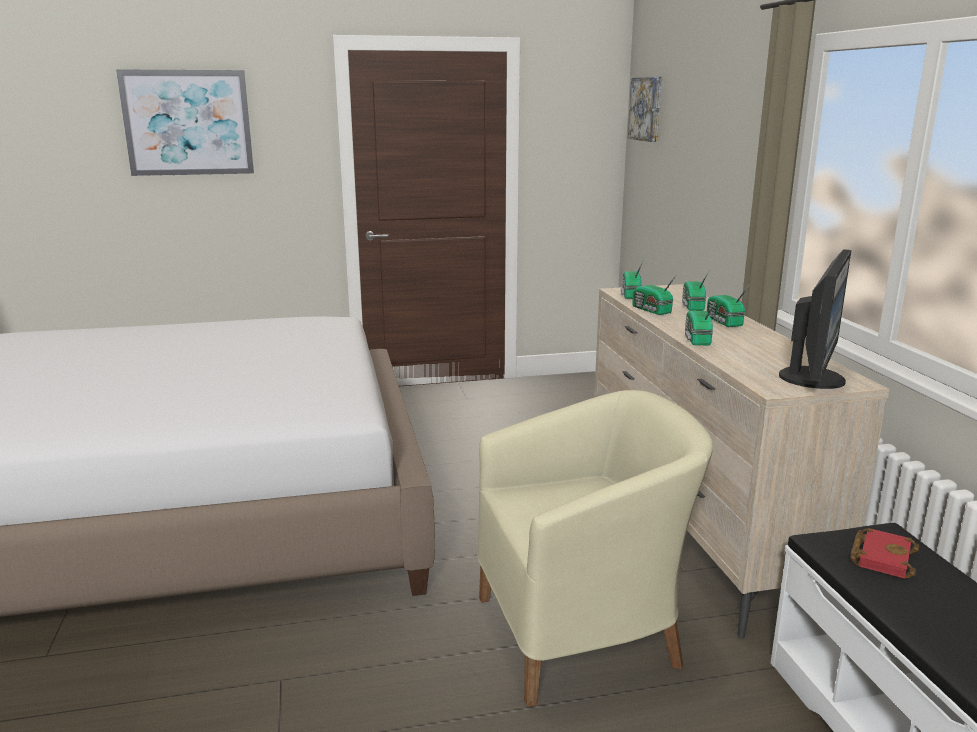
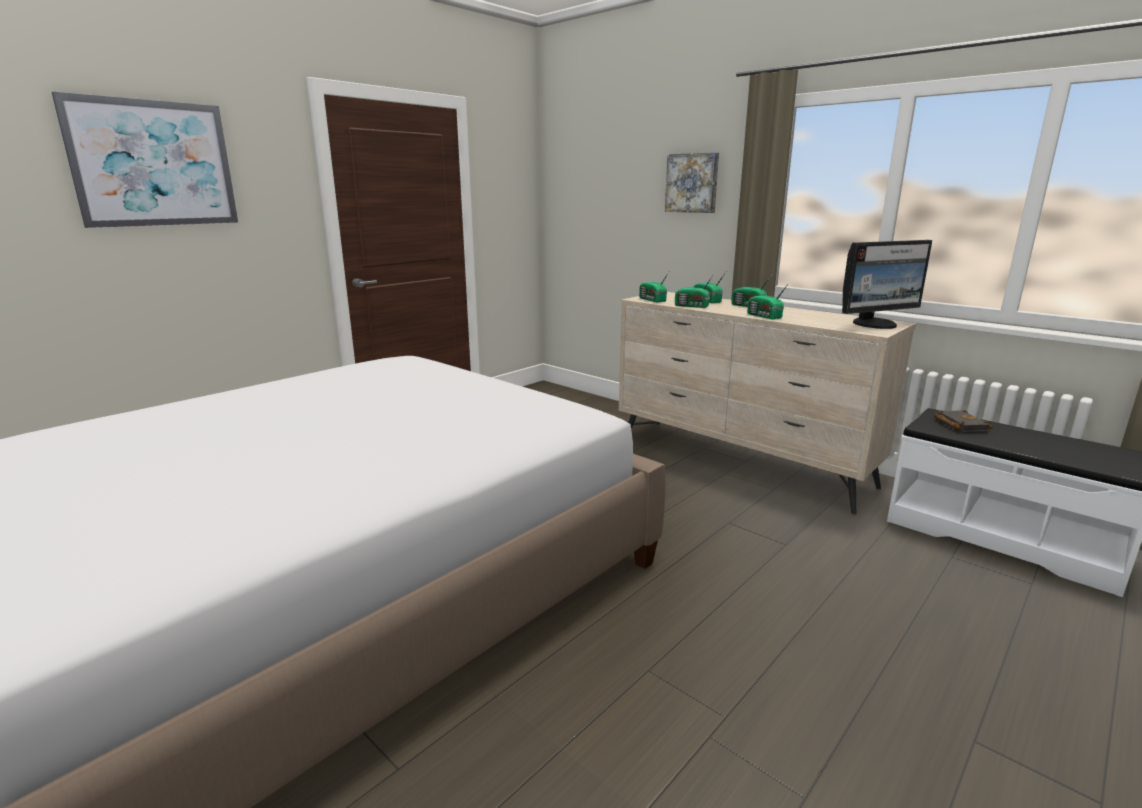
camera: 35 degrees left, 0 degrees up
(583, 632) = (780, 546): beige armchair -> none
(647, 109) = (571, 162): picture -> picture (692, 183)
(814, 379) = (876, 324): monitor -> monitor turned 75 degrees clockwise
(881, 556) = (959, 424): red book -> black book

